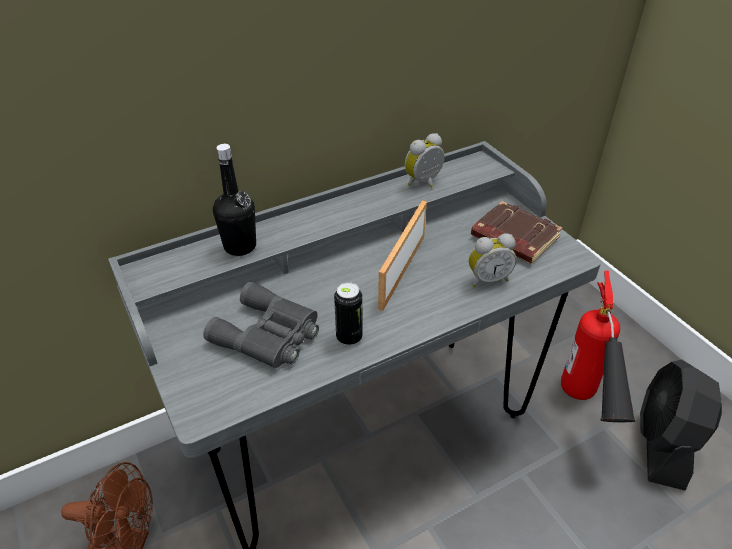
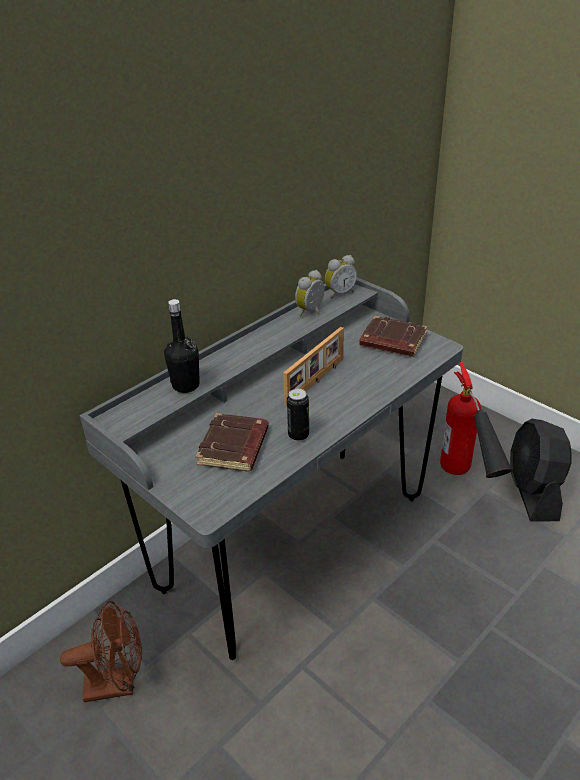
camera: 15 degrees left, 5 degrees down
(269, 335) = (234, 448): grey binoculars -> brown book
(400, 271) = (316, 382): picture frame -> picture frame turned 150 degrees counterclockwise
(487, 279) = (385, 374): alarm clock -> alarm clock (339, 293)

